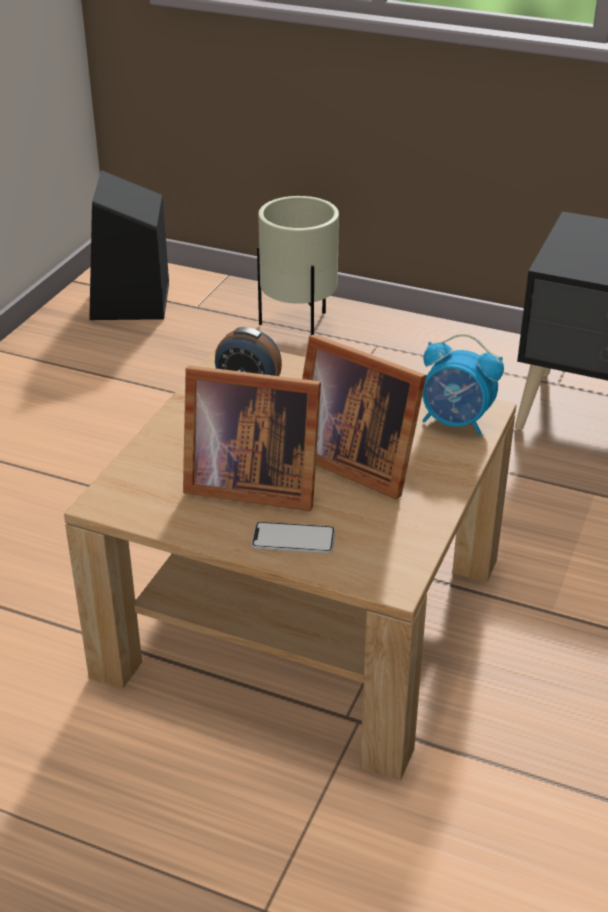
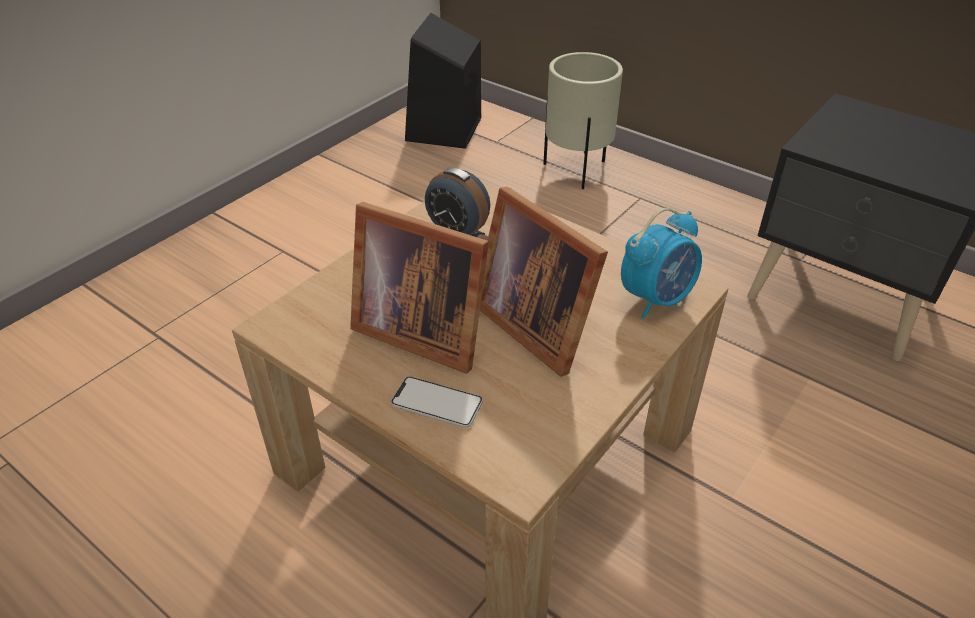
camera: 15 degrees right, 5 degrees up
(456, 422) = (656, 299): alarm clock -> alarm clock turned 75 degrees counterclockwise

